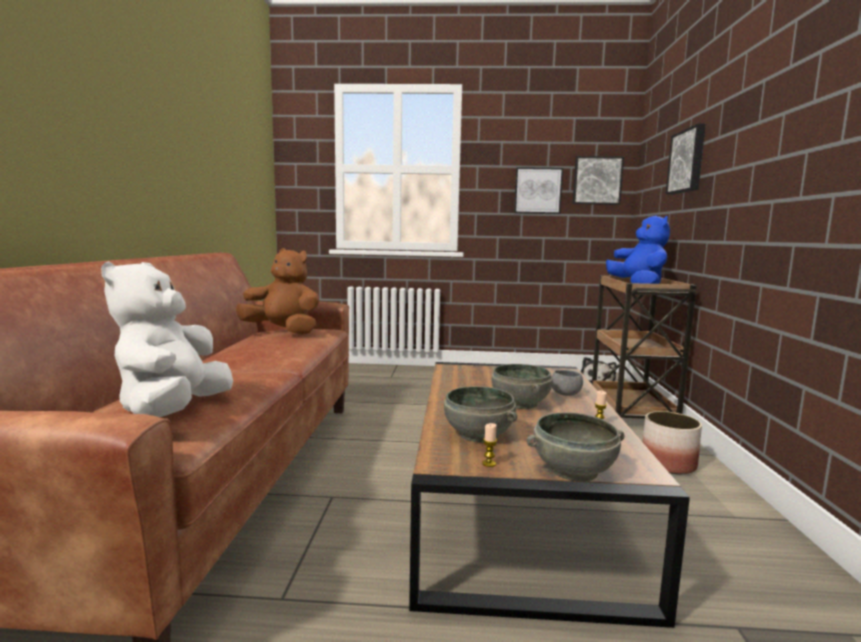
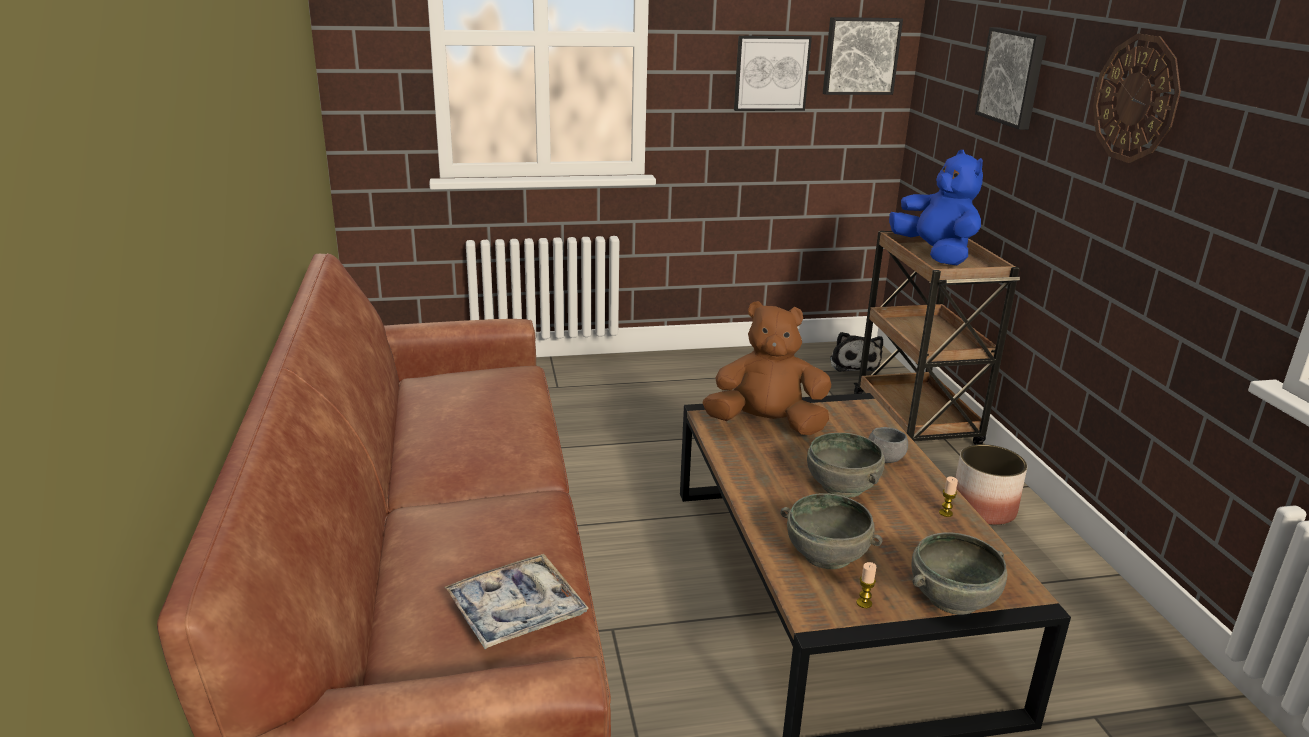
camera: 15 degrees left, 15 degrees up
(174, 411) = (516, 611): white plush toy -> tray
(283, 331) = (466, 391): brown plush toy -> brown plush toy (766, 424)
(765, 128) = (1136, 99): none -> wall clock

